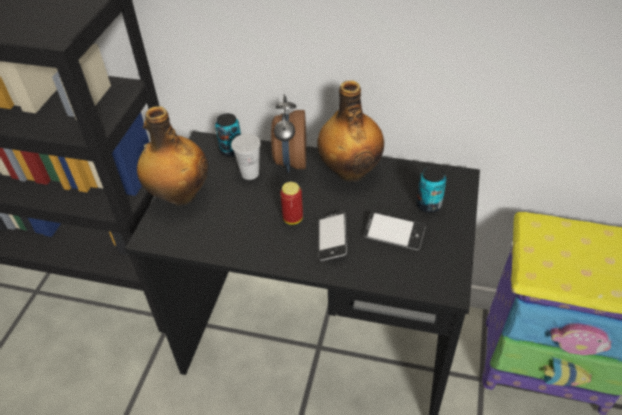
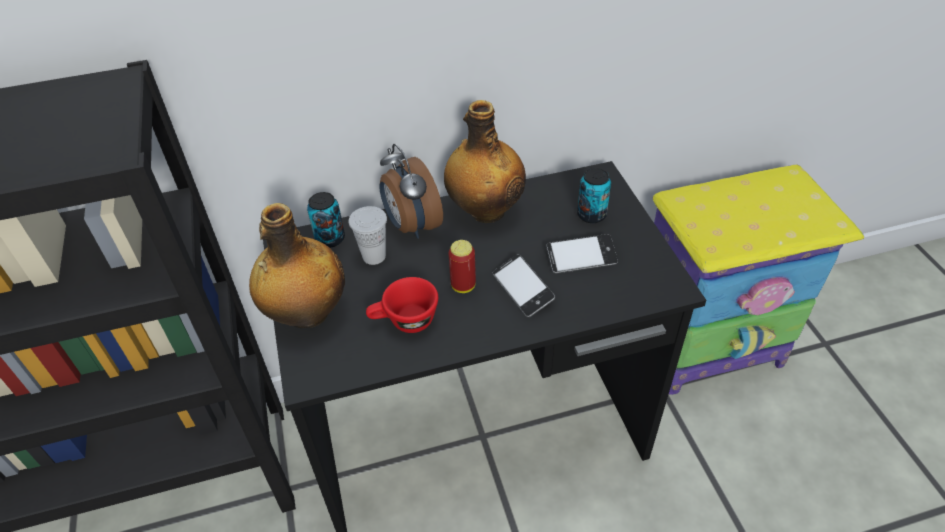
camera: 30 degrees left, 0 degrees up
(235, 227) = (404, 322): none -> red cup

